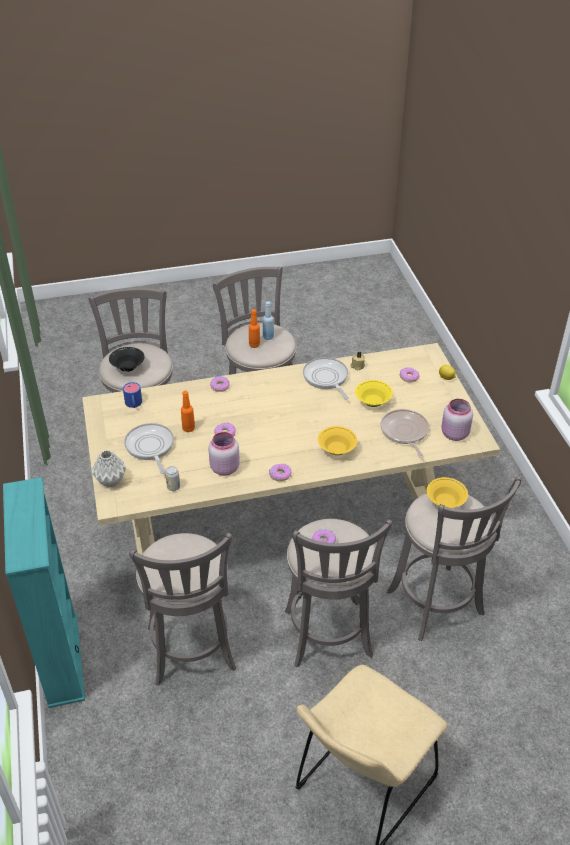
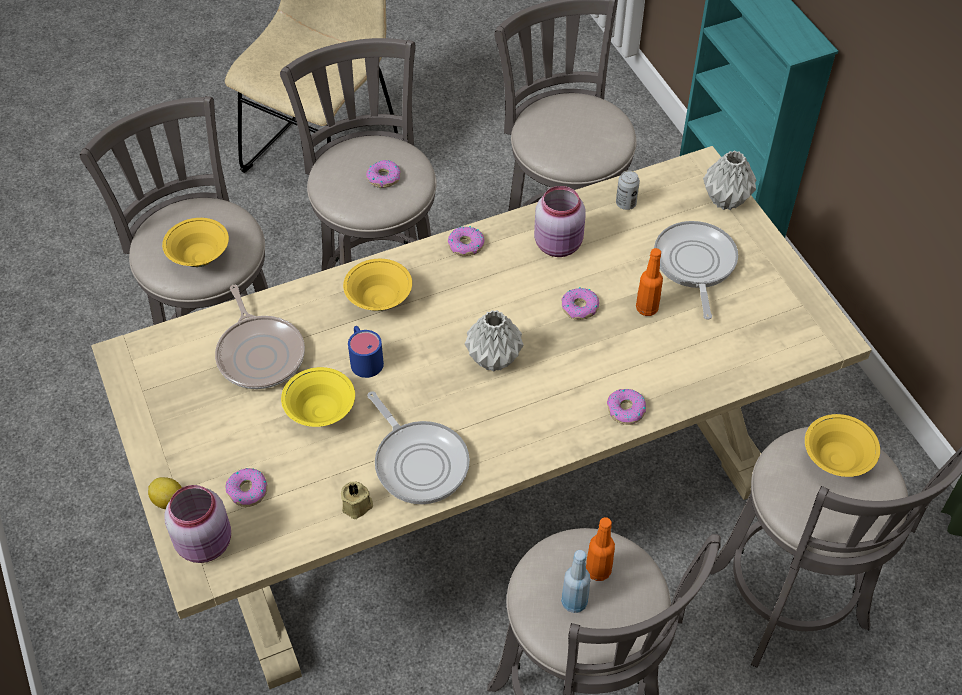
camera: 170 degrees right, 10 degrees up
(128, 368) = (836, 460): black bowl -> yellow bowl
(134, 404) = (768, 344): blue mug -> blue mug (364, 358)
(150, 447) = (694, 264): frying pan -> frying pan turned 150 degrees counterclockwise
(279, 415) = (494, 358): none -> grey vase
(453, 434) = (170, 362): pink jar -> pink jar (206, 543)

